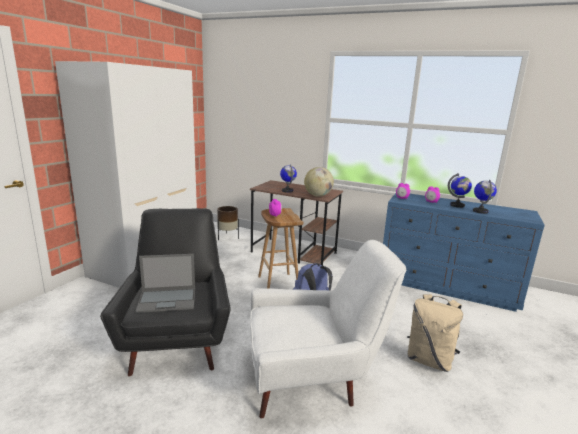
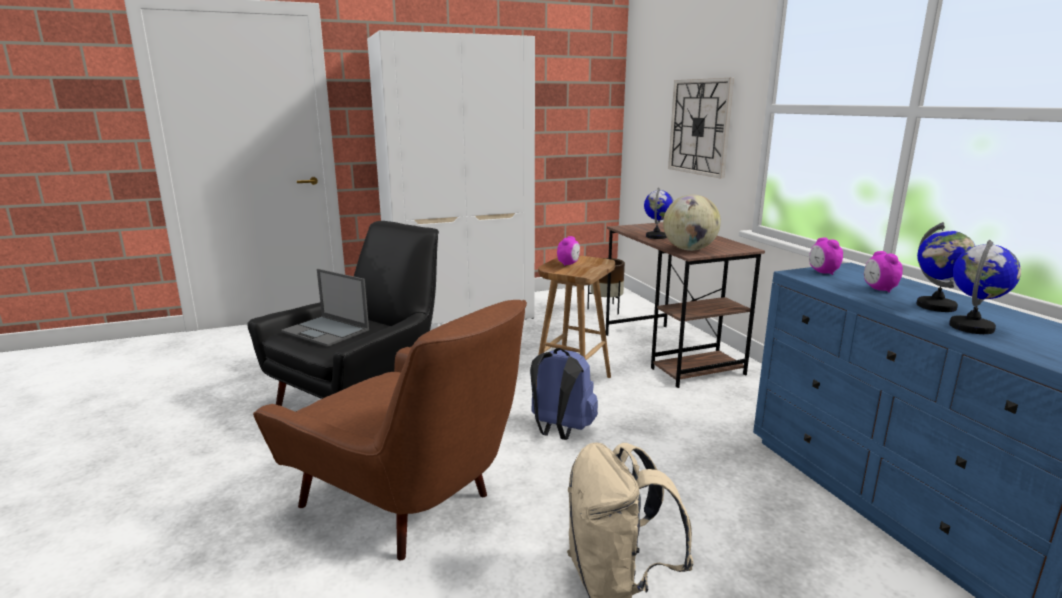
camera: 45 degrees right, 0 degrees up
(276, 127) = (699, 127): none -> wall clock
(312, 380) = (410, 505): white armchair -> brown armchair

